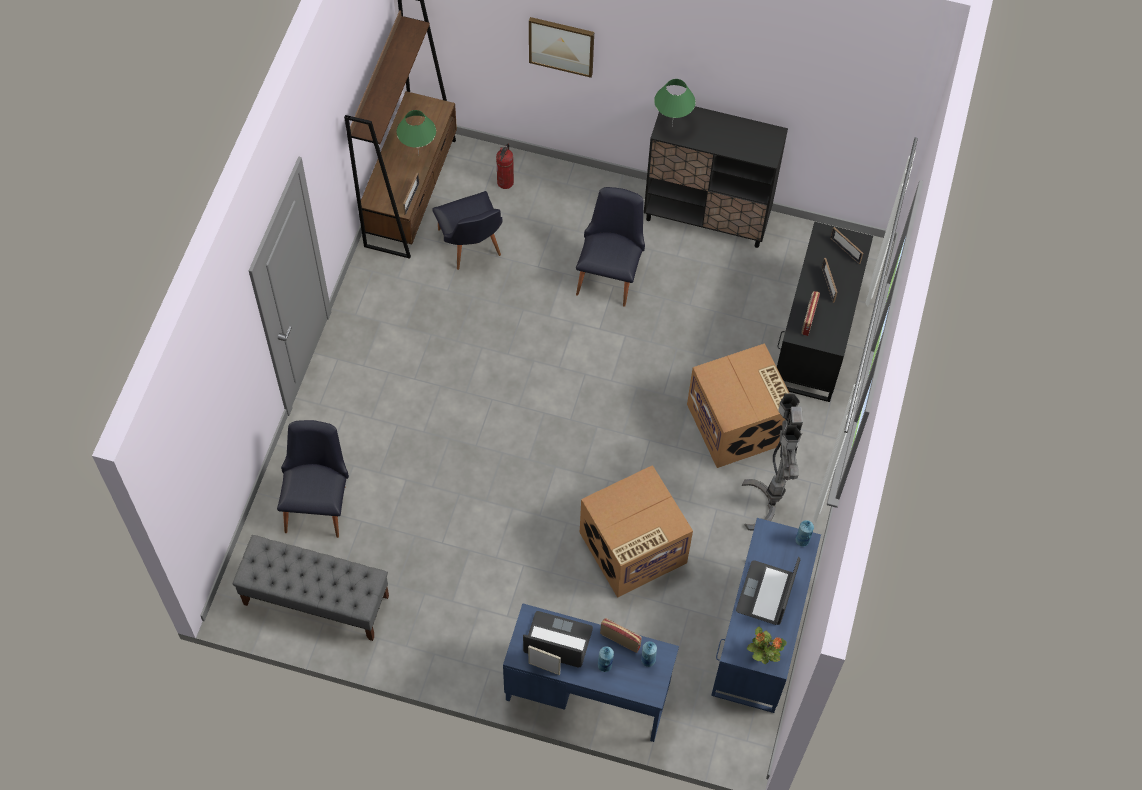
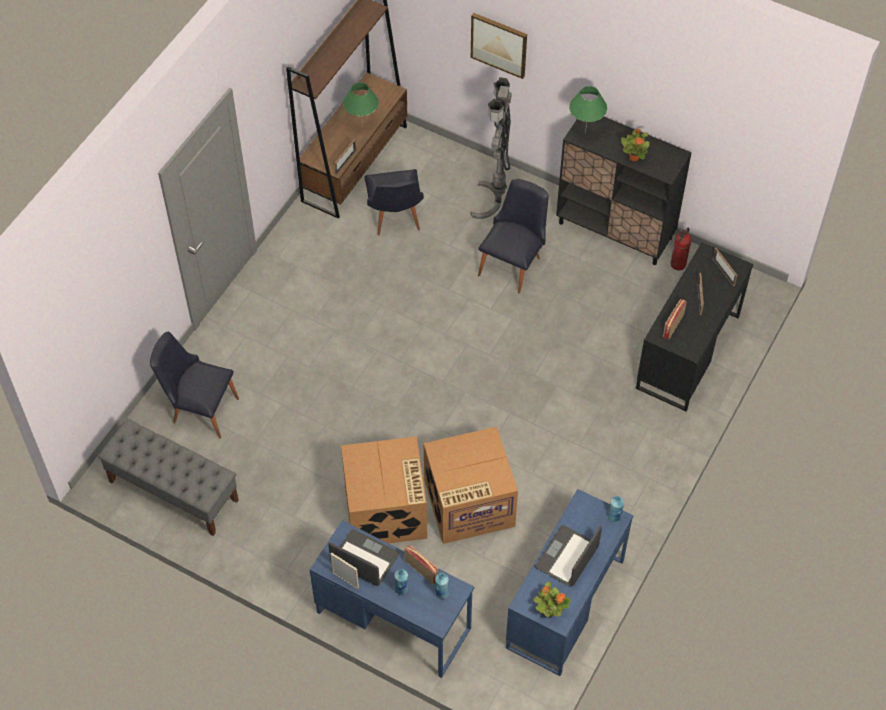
camera: 15 degrees right, 5 degrees down
(318, 502) = (199, 408): black chair -> black chair turned 90 degrees counterclockwise
(505, 182) = (441, 169): fire extinguisher -> fire extinguisher (678, 264)
(730, 144) = (634, 157): none -> potted plant
(738, 424) = (595, 415): cardboard box -> cardboard box (386, 511)
(768, 504) = (604, 490): grey floor lamp -> grey floor lamp (494, 202)

